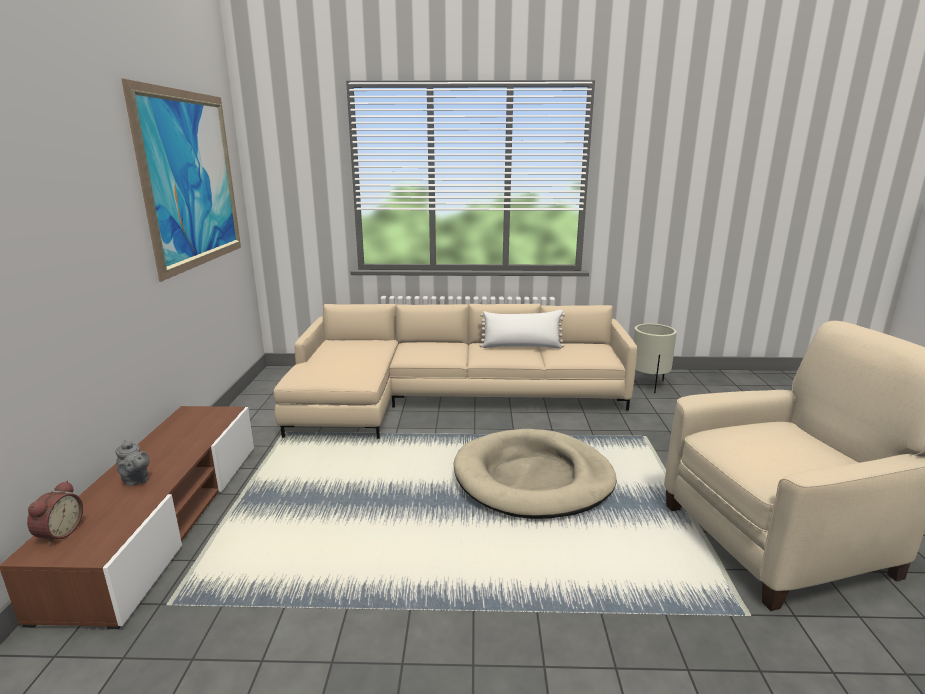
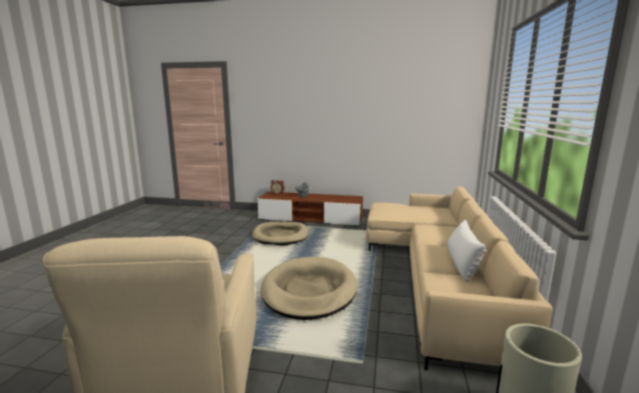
camera: 100 degrees right, 5 degrees down
(192, 180) = (415, 99): picture -> none
(289, 549) = (281, 236): none -> beige dog bed

